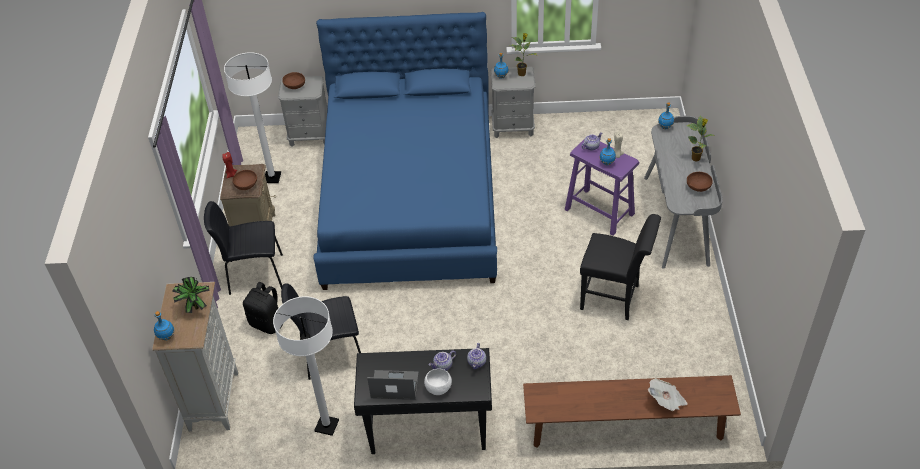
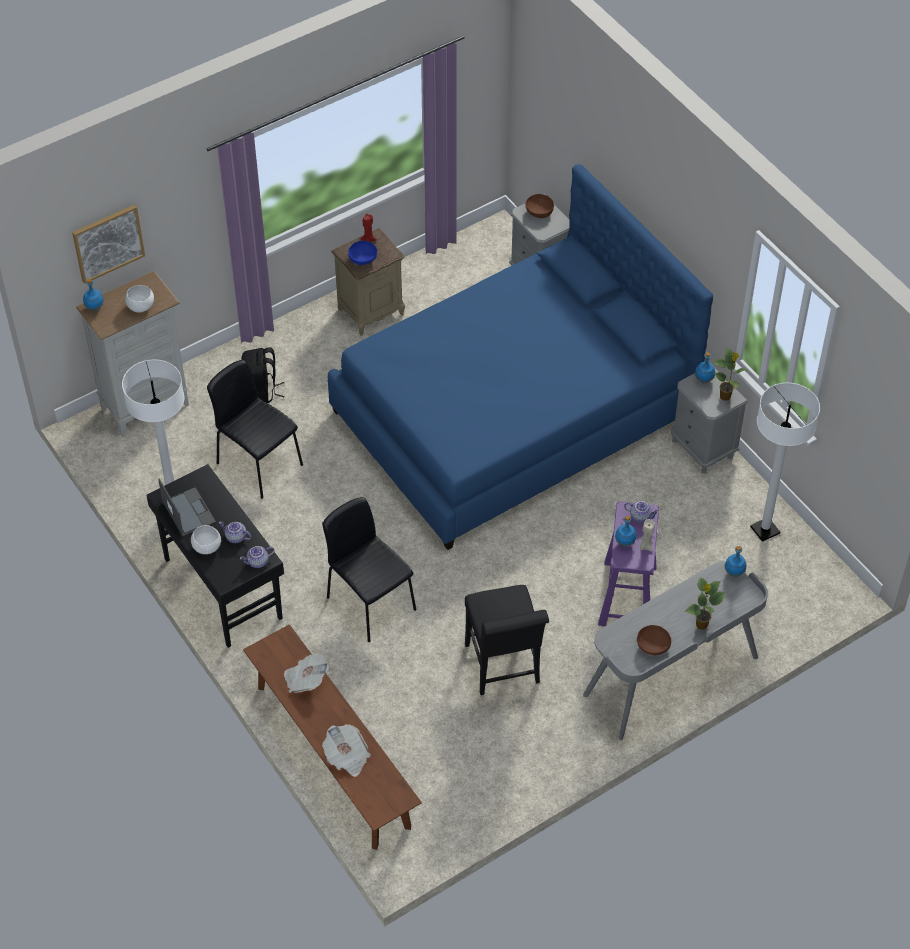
camera: 55 degrees right, 5 degrees up
(139, 277) = (108, 242): none -> picture
(195, 306) = (140, 306): potted plant -> white bowl
(246, 185) = (363, 259): brown bowl -> blue bowl
(253, 275) = (312, 345): black chair -> black chair (368, 601)
(272, 178) = (453, 281): white floor lamp -> white floor lamp (765, 530)
(581, 395) = (305, 680): none -> newspaper

